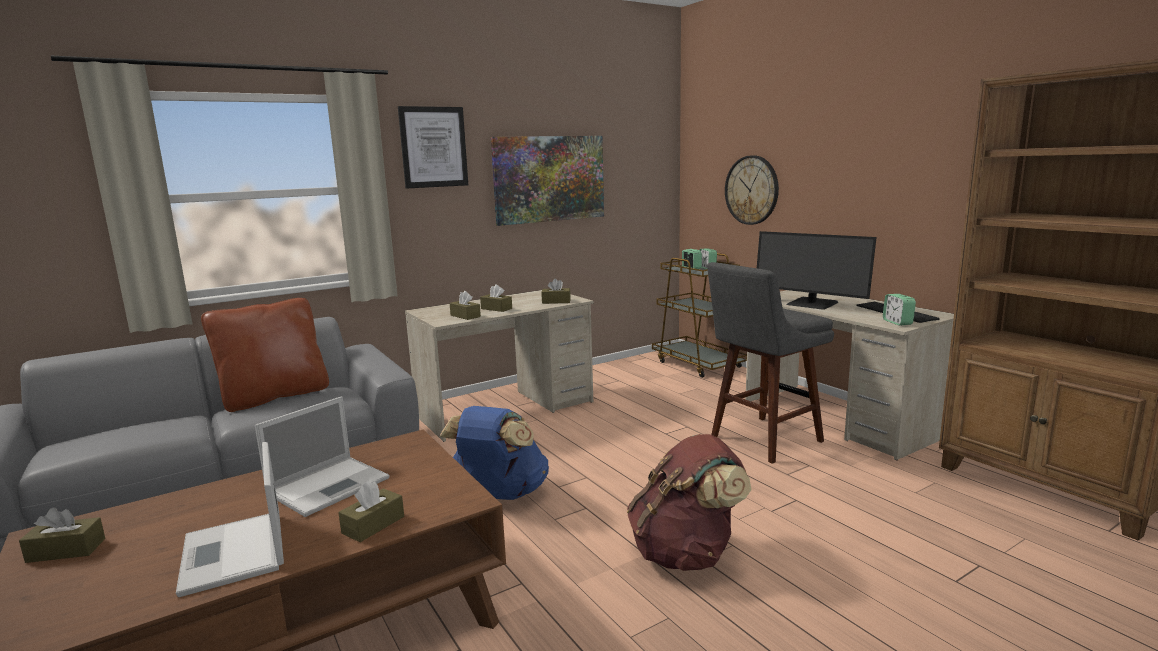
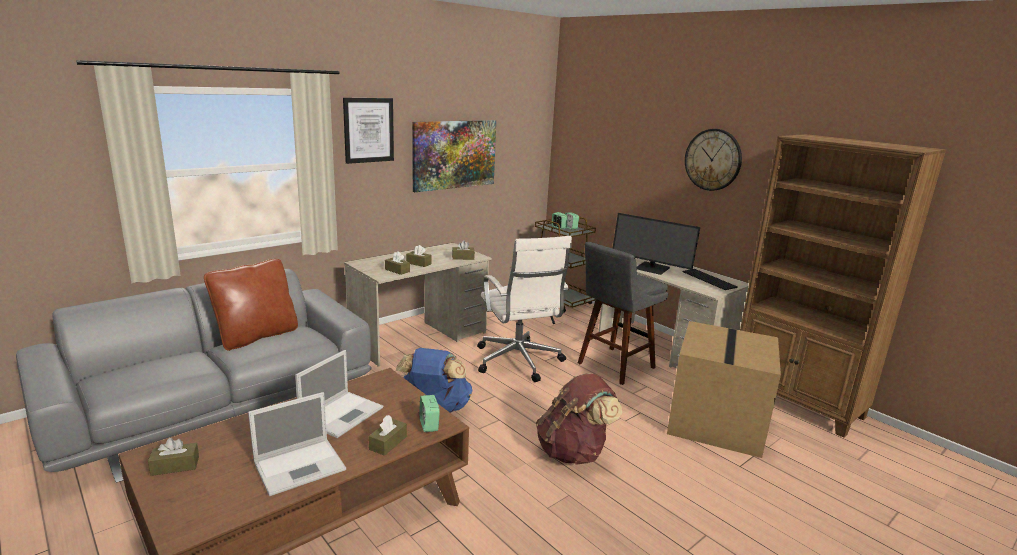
camera: 10 degrees left, 5 degrees up
(234, 553) = (301, 465): laptop -> laptop turned 90 degrees counterclockwise
(629, 435) = (518, 362): none -> white office chair
(751, 190) = (608, 172): wall clock -> wall clock (713, 159)
(897, 322) = (710, 289): alarm clock -> alarm clock (429, 425)
(917, 516) = (717, 423): none -> cardboard box

